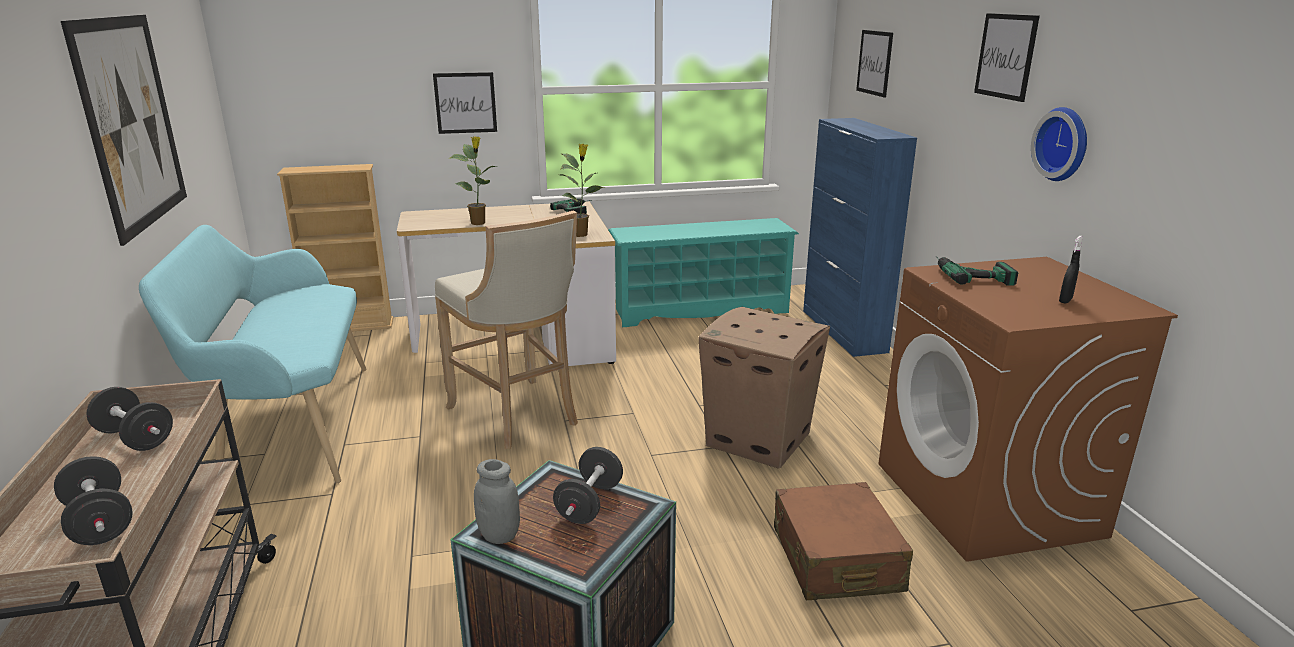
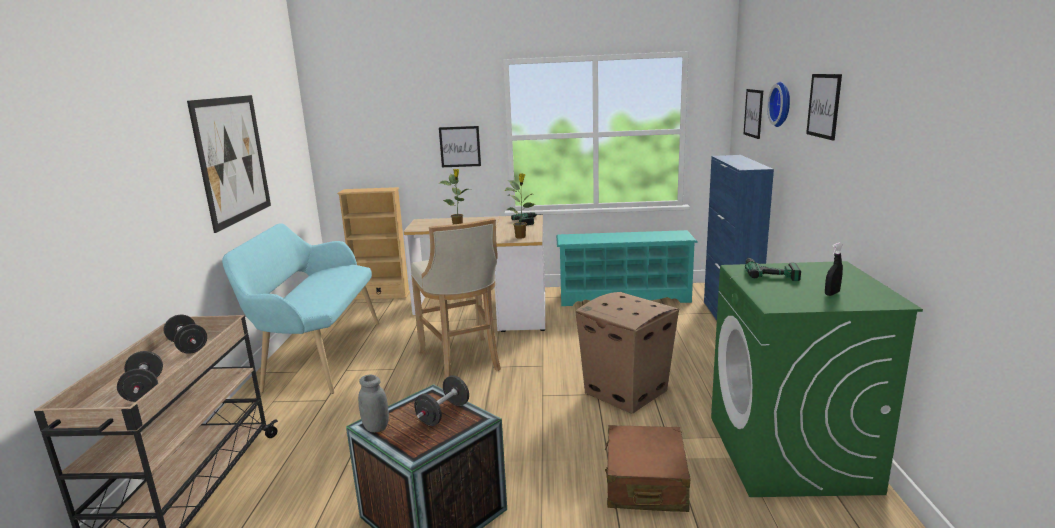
camera: 15 degrees right, 5 degrees down
(988, 499) = (790, 453): brown washing machine -> green washing machine
(1064, 144) = (857, 172): wall clock -> wall clock (782, 104)

